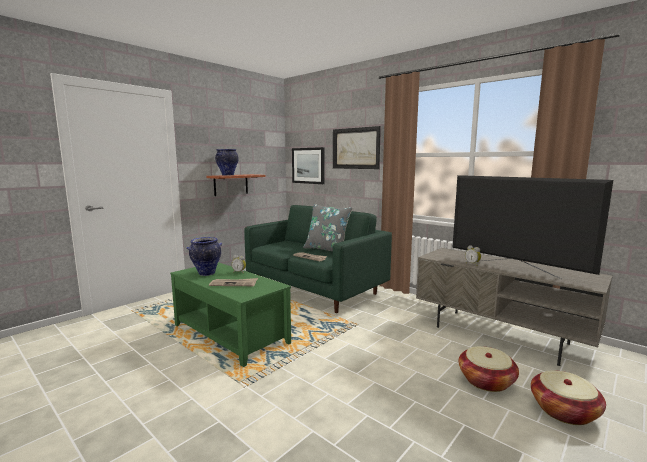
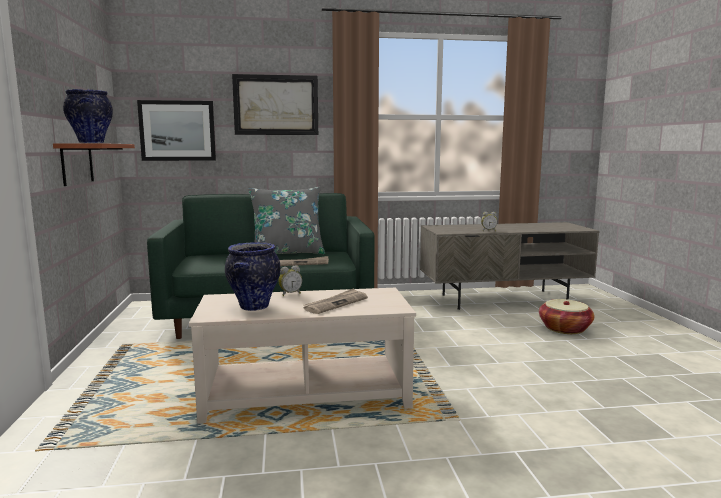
camera: 50 degrees left, 0 degrees up
(230, 334) = (306, 394): green coffee table -> beige coffee table
(515, 269) = (521, 228): television -> none
(564, 411) = (622, 326): basket -> none

